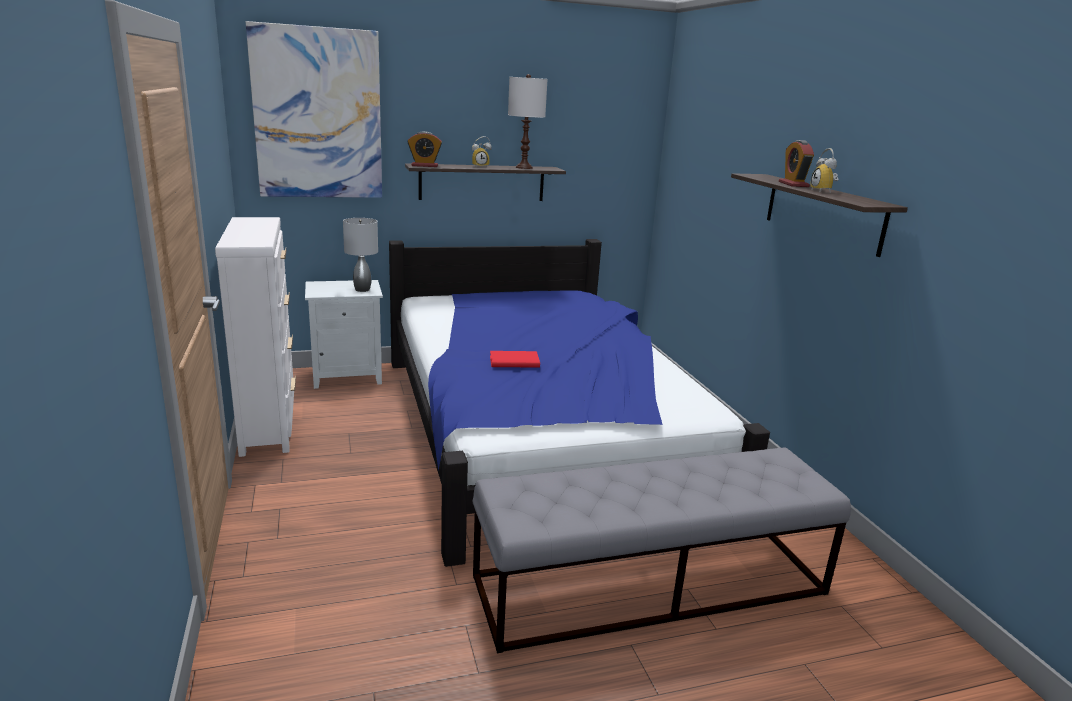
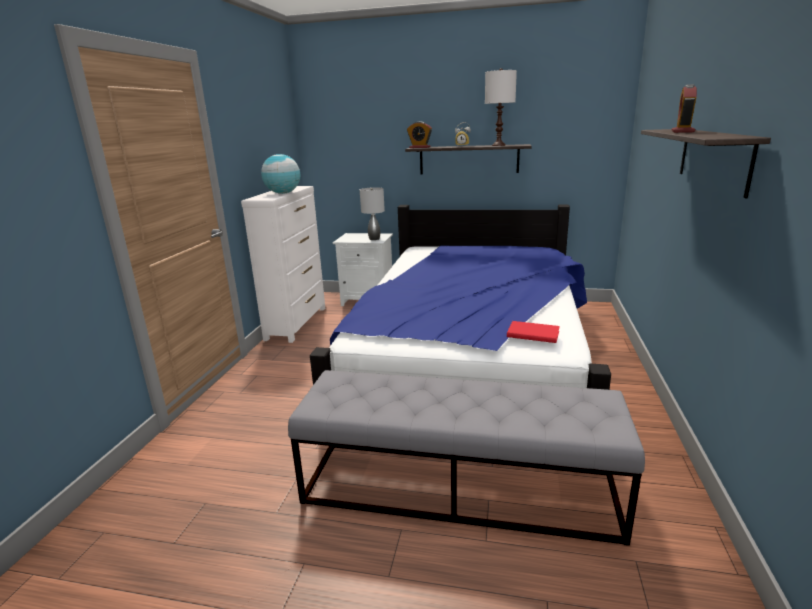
camera: 30 degrees right, 0 degrees up
(261, 232) = (283, 193): none -> globe
(318, 114) = (351, 115): picture -> none
(513, 361) = (427, 291): red book -> red book (532, 333)
(824, 191) = (700, 133): alarm clock -> none

